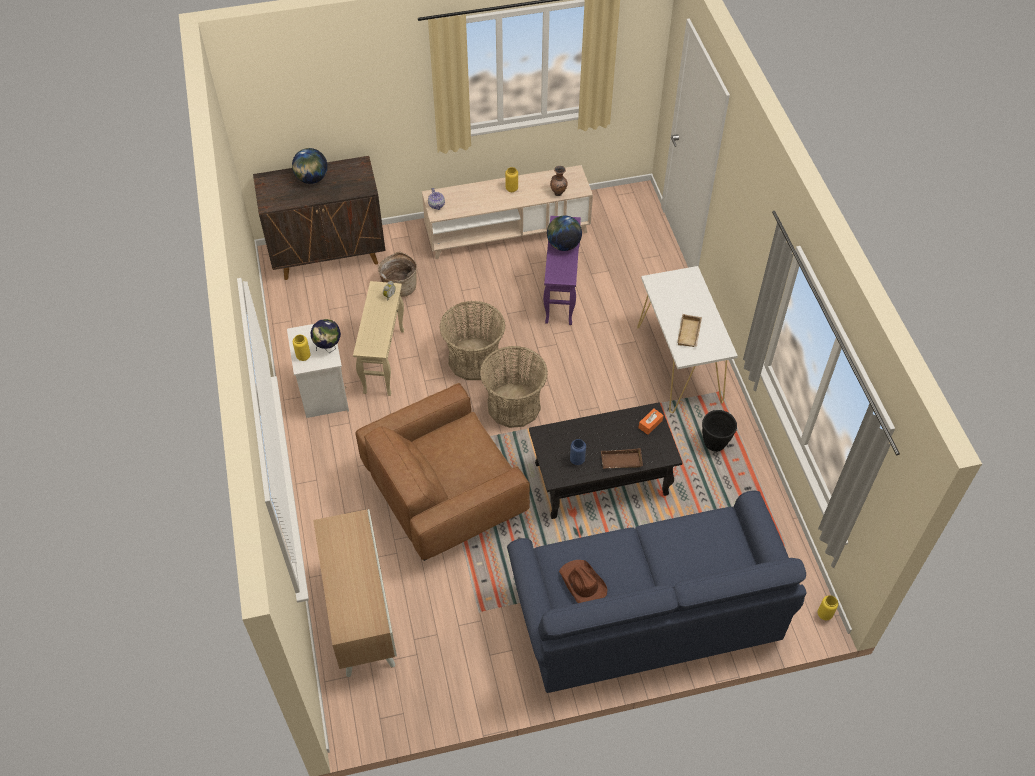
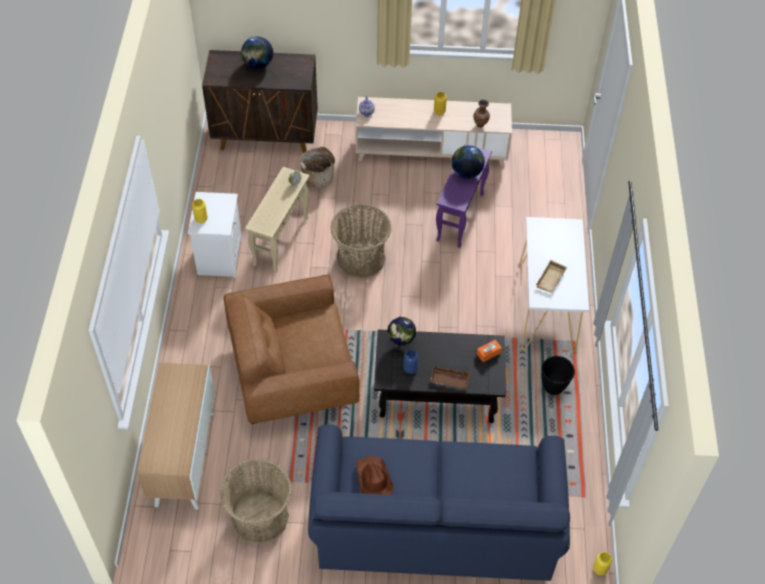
camera: 15 degrees right, 0 degrees up
(328, 348) = (225, 217): globe -> globe (401, 343)
(513, 405) = (381, 308): basket -> basket (259, 517)

